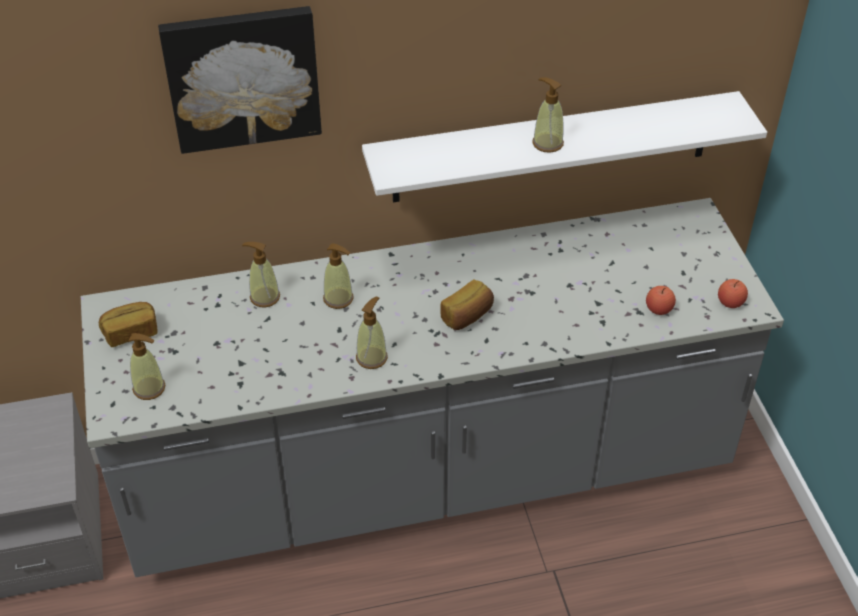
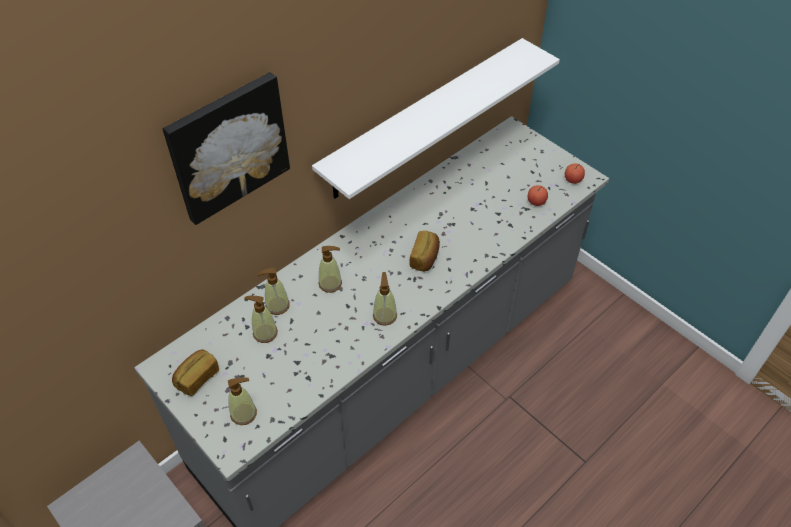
camera: 30 degrees left, 5 degrees up
(547, 143) = (436, 116): soap dispenser -> soap dispenser (265, 333)

